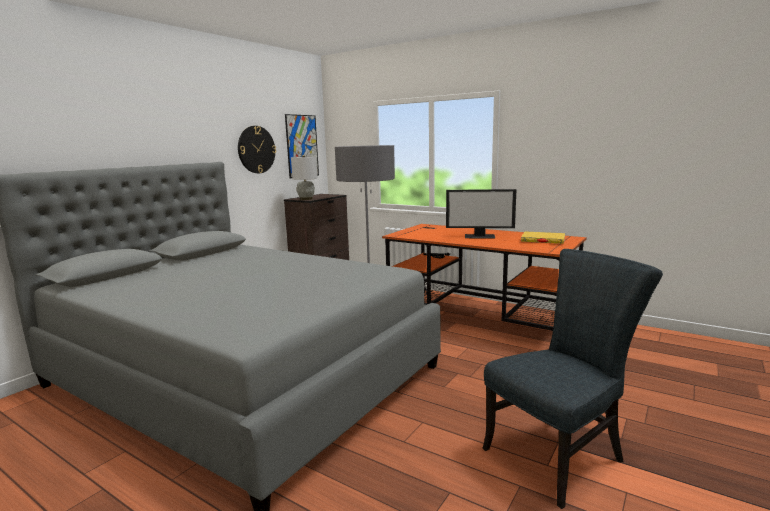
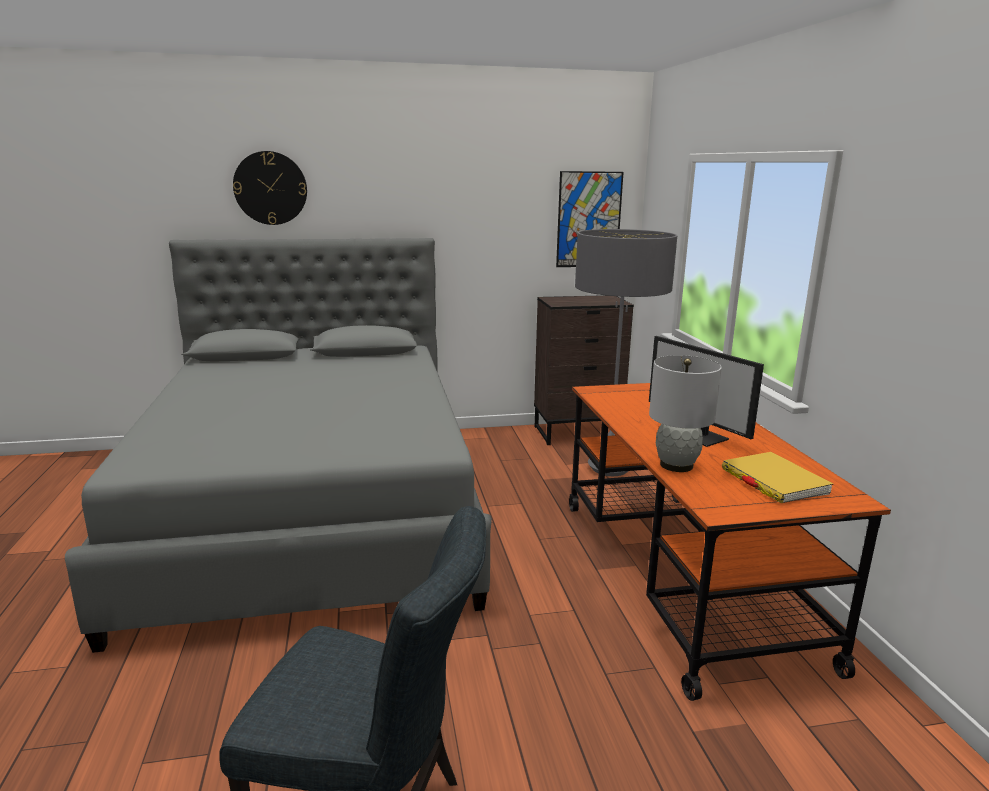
camera: 45 degrees right, 5 degrees up
(256, 149) = (500, 223): wall clock -> wall clock (270, 188)
(306, 199) = (559, 302): white table lamp -> white table lamp (676, 465)

